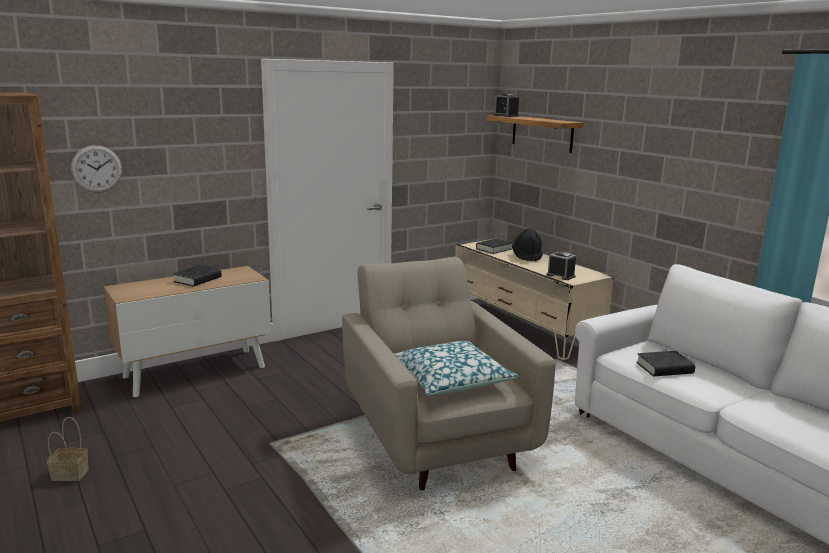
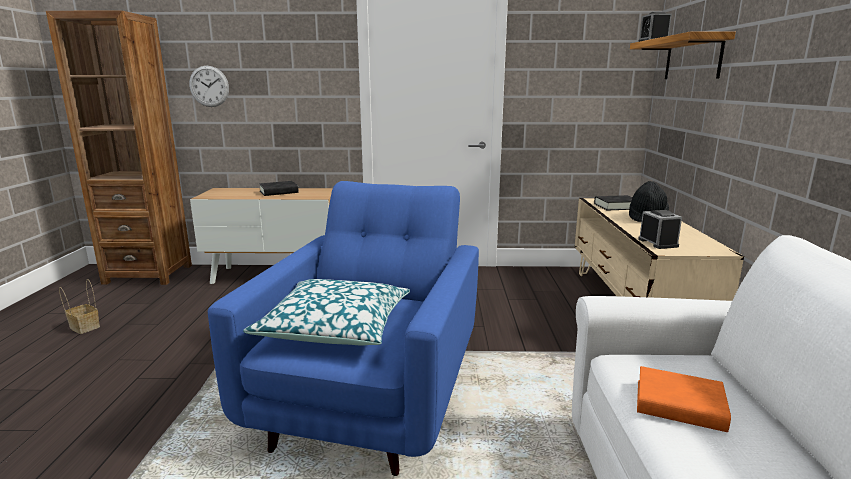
camera: 35 degrees right, 0 degrees up
(435, 436) = (371, 396): beige armchair -> blue armchair
(664, 368) = (679, 406): black book -> orange book

